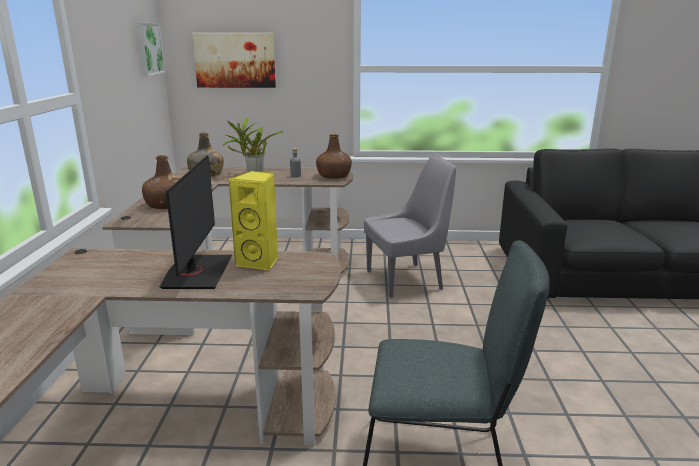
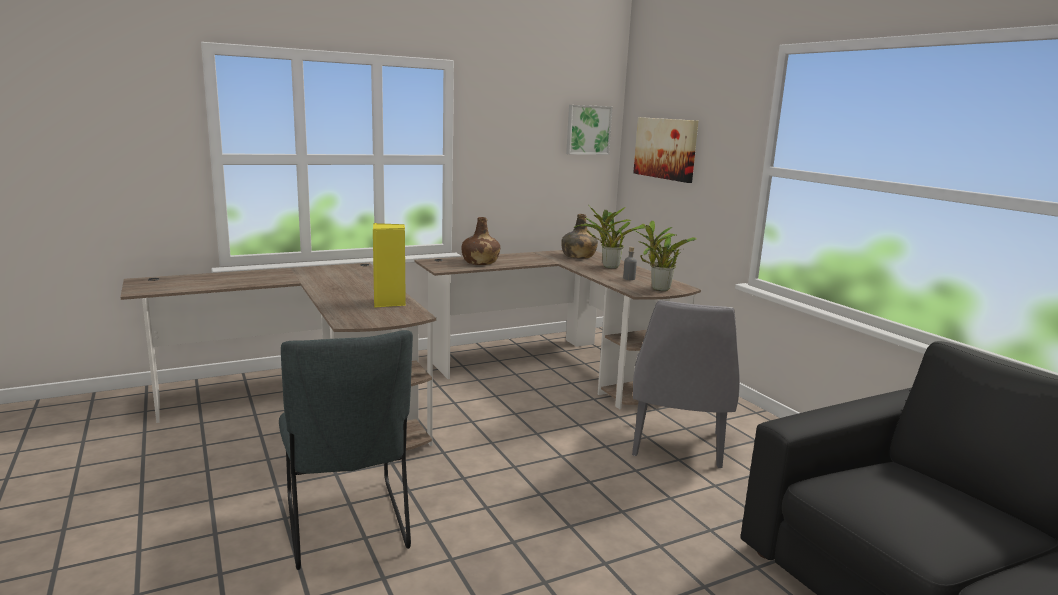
camera: 60 degrees right, 5 degrees down
(197, 272) = (354, 292): monitor -> none
(334, 176) = (658, 289): brown bottle -> potted plant
(407, 279) = (677, 446): grey chair -> grey chair turned 60 degrees clockwise

